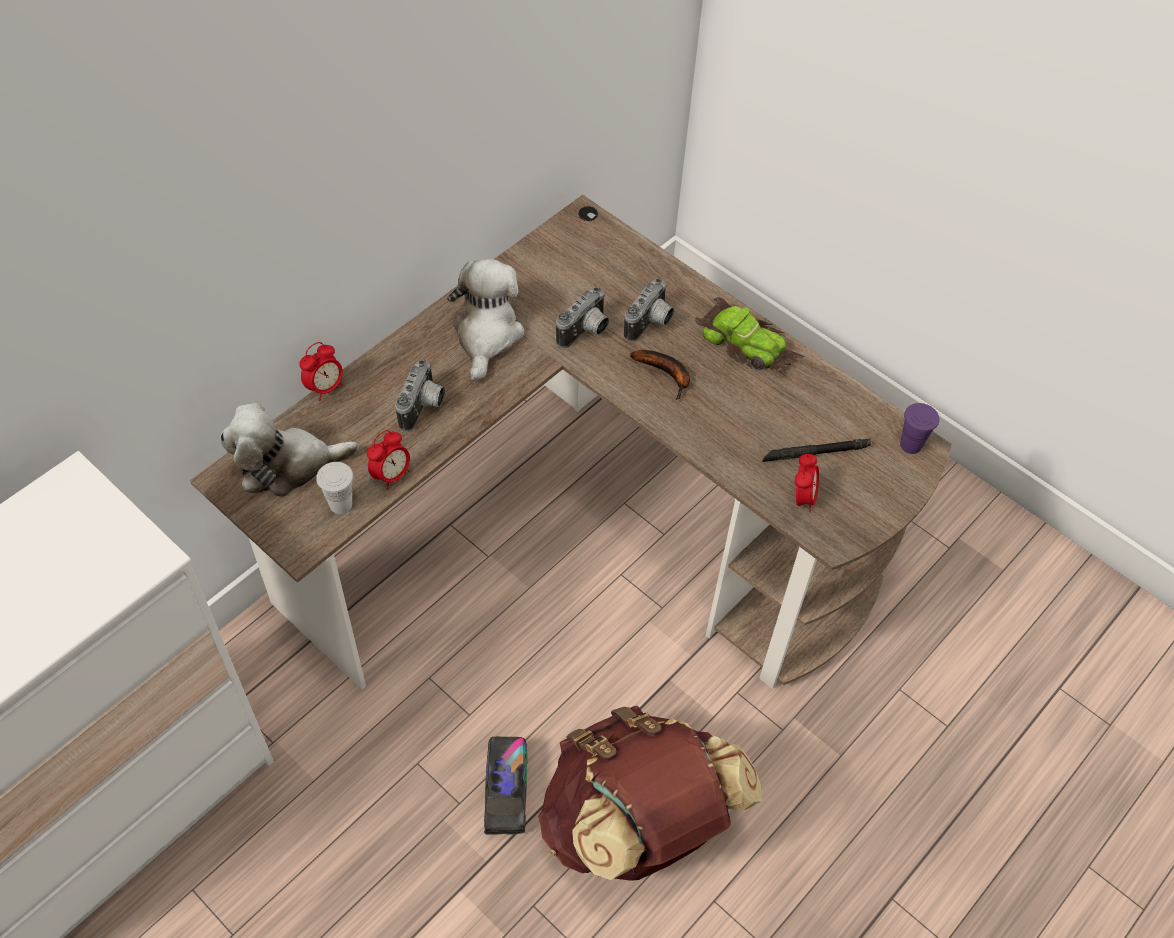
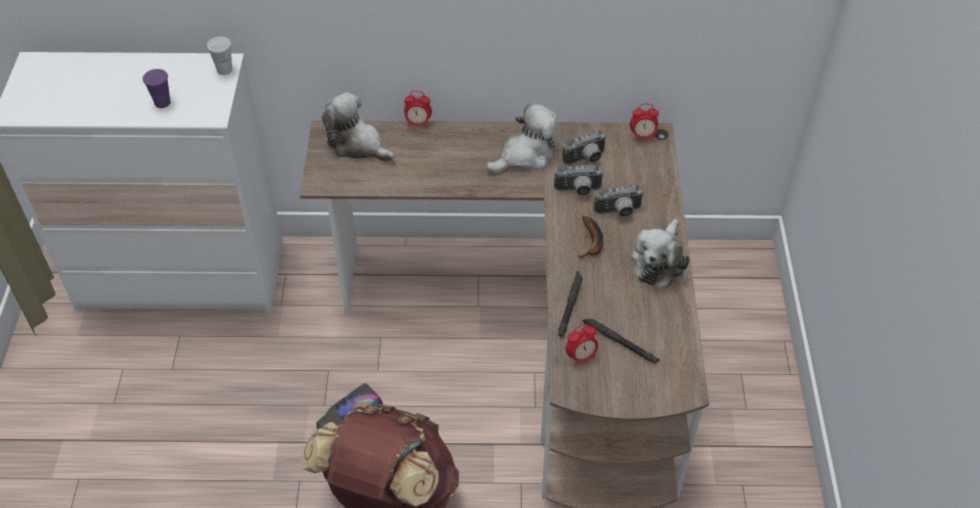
camera: 50 degrees right, 5 degrees down
(341, 504) = (358, 179): white cup -> white cup (224, 70)
(391, 475) = (396, 184): alarm clock -> alarm clock (642, 136)
(424, 408) = (450, 166): camera -> camera (586, 159)
(729, 456) = (570, 306): none -> black flashlight
(747, 344) = (659, 261): toy car -> plush toy
(910, 445) = (682, 383): purple cup -> purple cup (162, 102)

